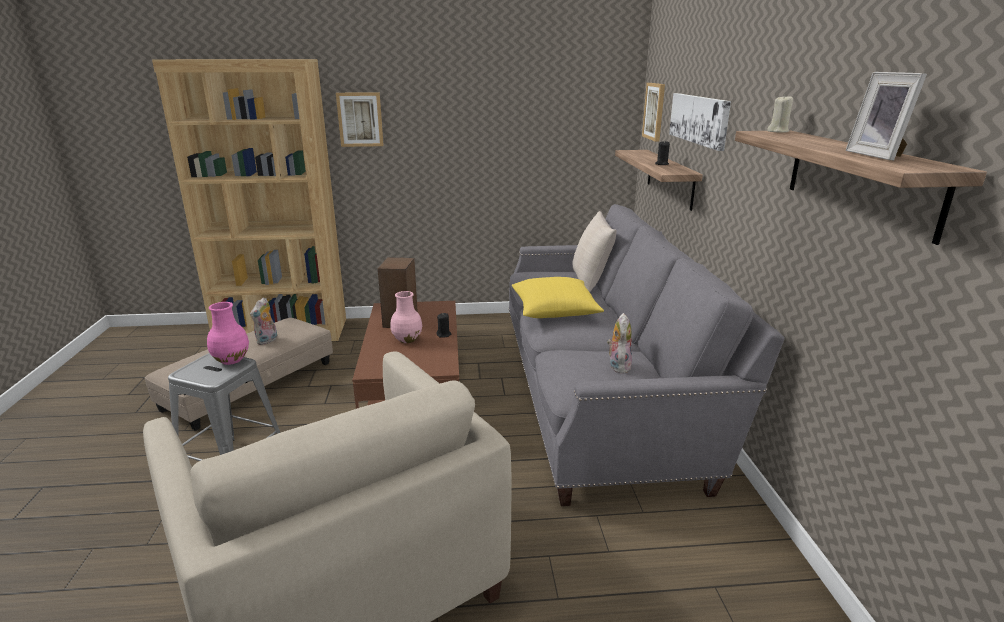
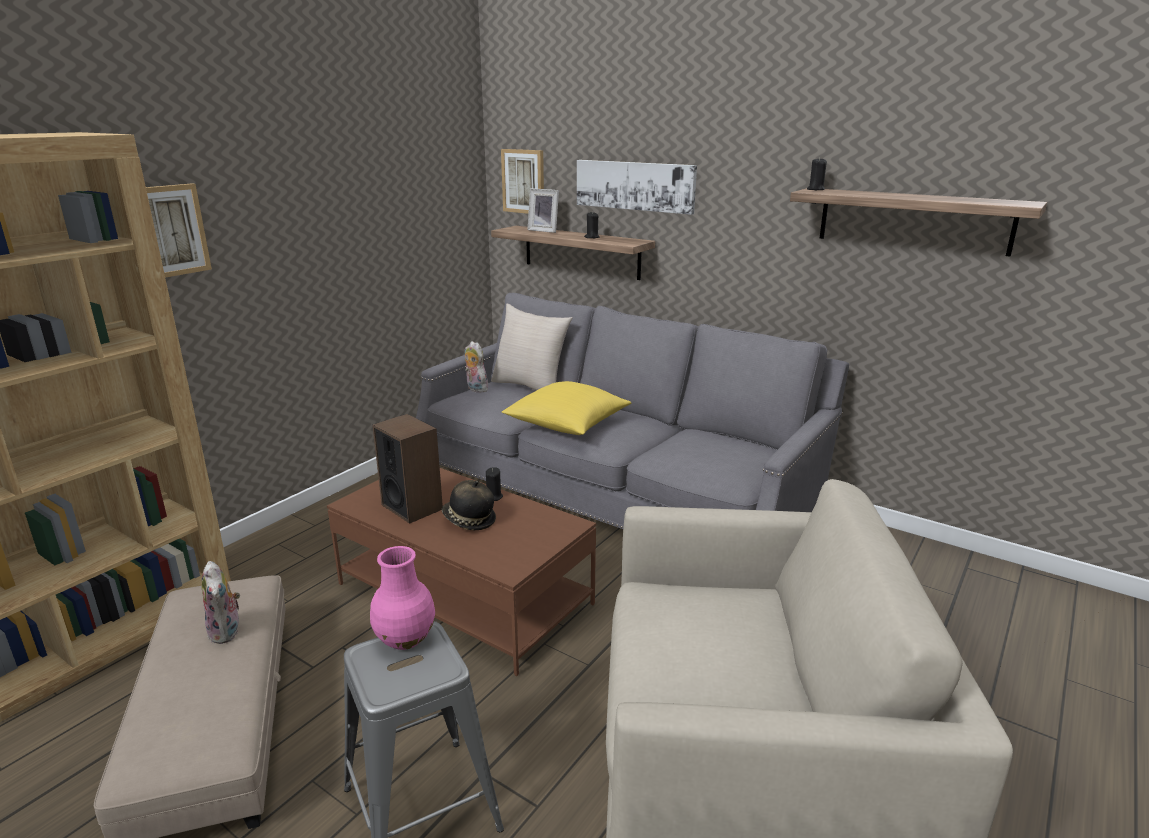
camera: 50 degrees left, 0 degrees up
(407, 340) = (468, 520): pink vase -> hat
(618, 366) = (712, 444): plush toy -> plush toy (475, 389)
(778, 131) = (815, 189): beige candle -> black candle
(879, 155) = (968, 199): picture frame -> picture frame (545, 230)

